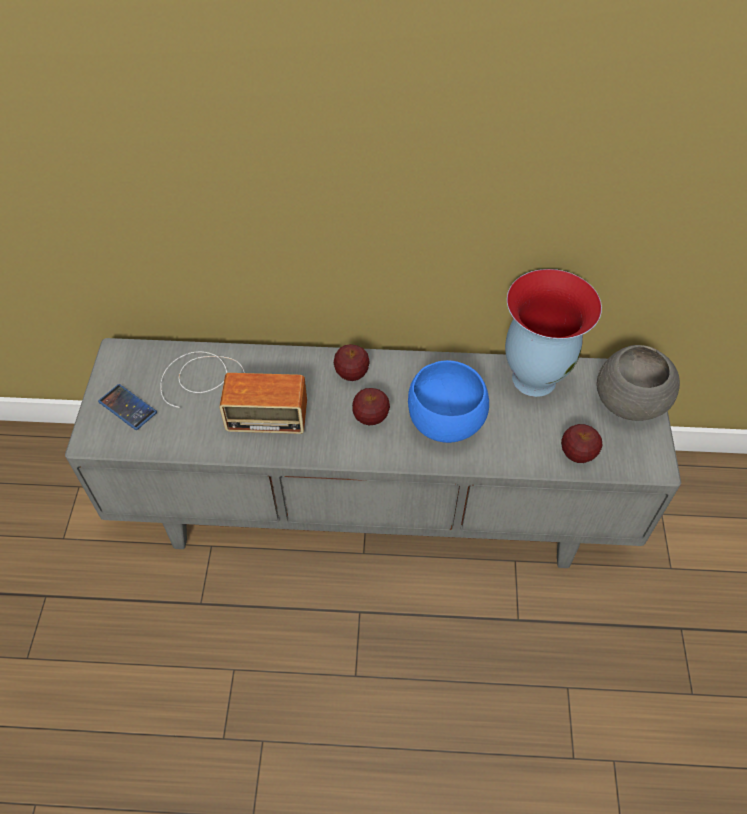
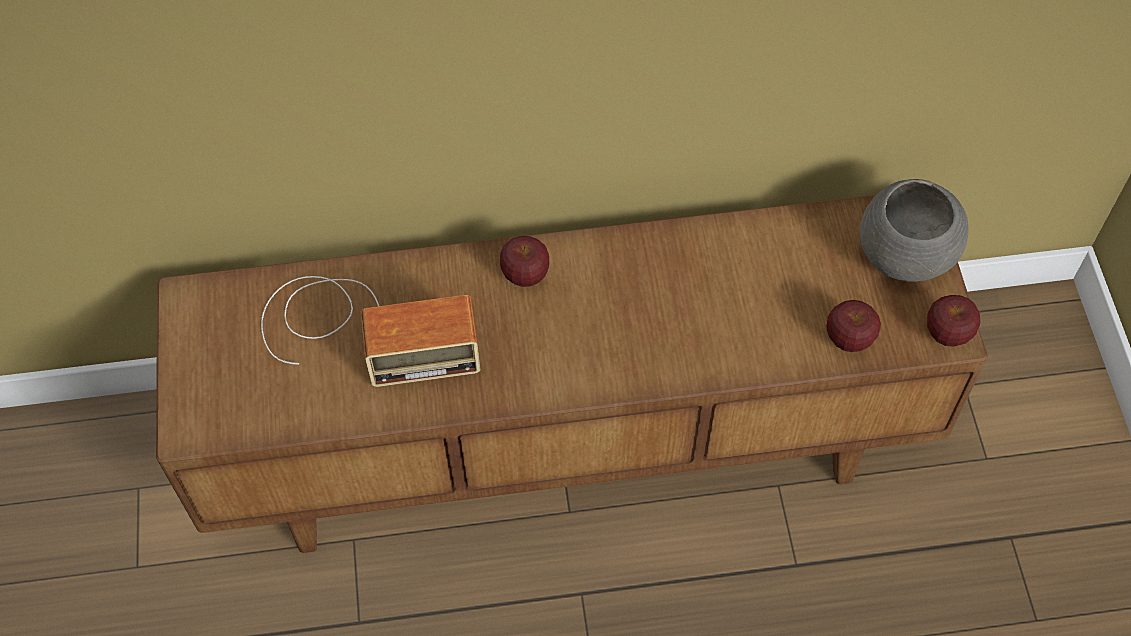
camera: 10 degrees left, 5 degrees up
(127, 407) = (225, 376): phone -> none
(371, 417) = (565, 334): apple -> apple (948, 334)
(375, 497) = (569, 429): grey tv stand -> brown tv stand
(444, 424) = (666, 327): blue bowl -> none
(533, 377) = (772, 240): vase -> none

